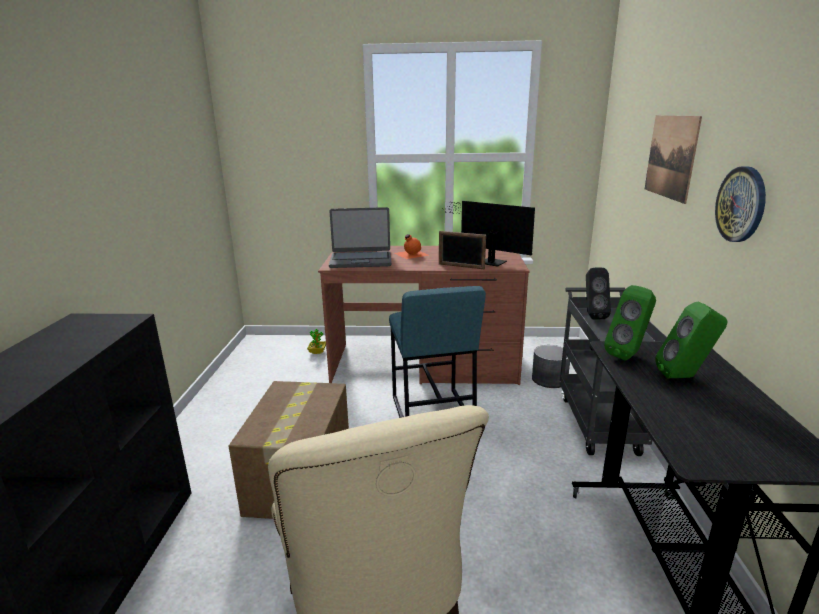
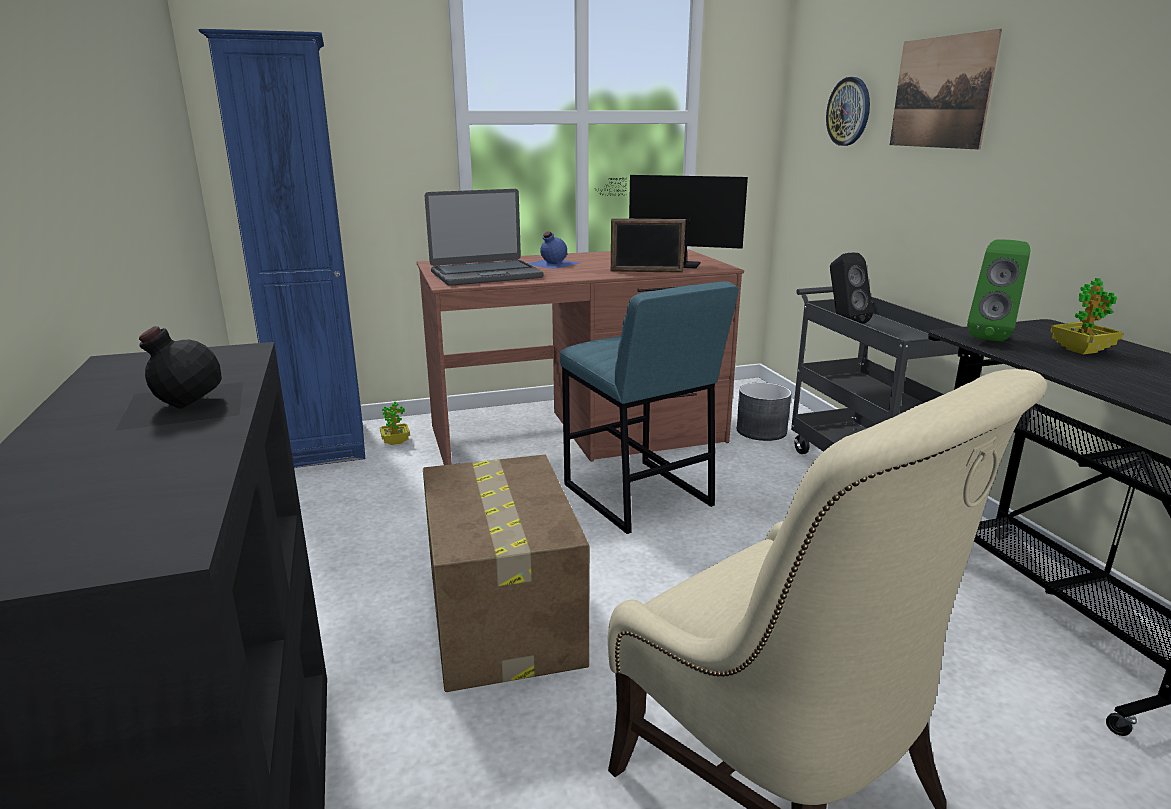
camera: 20 degrees left, 0 degrees up
(65, 352) = (182, 403): none -> black bottle
(279, 348) = (325, 445): none -> blue cabinet
(410, 254) = (551, 263): orange bottle -> blue bottle
(685, 377) = (1081, 350): green speaker -> potted plant
(741, 204) = (1094, 130): wall clock -> wall clock (849, 111)

